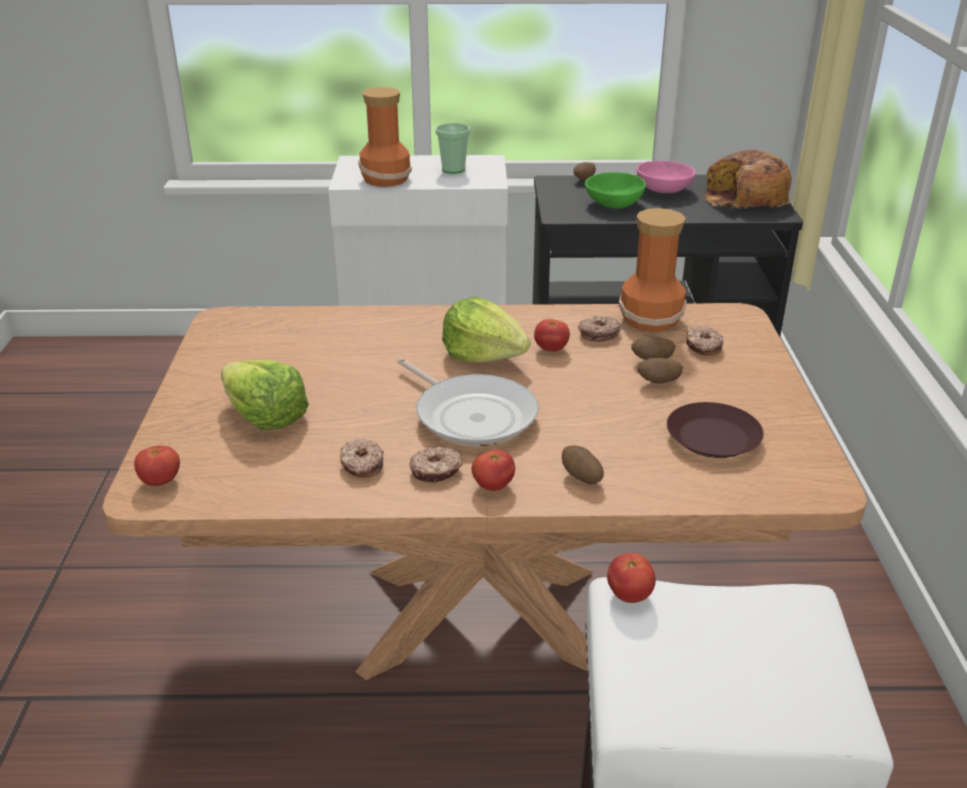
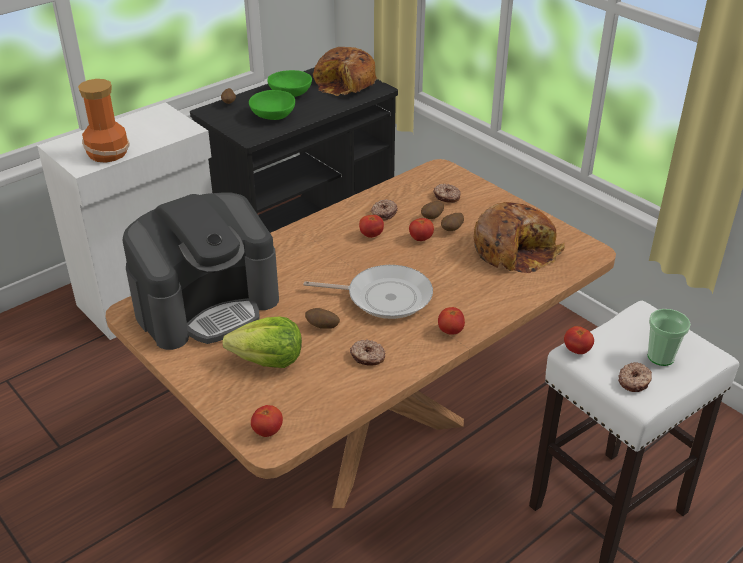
camera: 40 degrees left, 5 degrees up
(290, 343) = (207, 305): none -> coffee machine
(436, 471) = (411, 339): donut -> donut (634, 381)
(453, 169) = (146, 127): cup -> cup (660, 357)
(483, 354) = (338, 256): lettuce -> none
(581, 478) = (485, 303): potato -> potato (322, 327)
(604, 376) = (421, 239): none -> tomato
(651, 318) = (398, 190): vase -> none
(664, 190) = (291, 93): pink bowl -> green bowl
(712, 437) = (515, 249): brown plate -> bread

